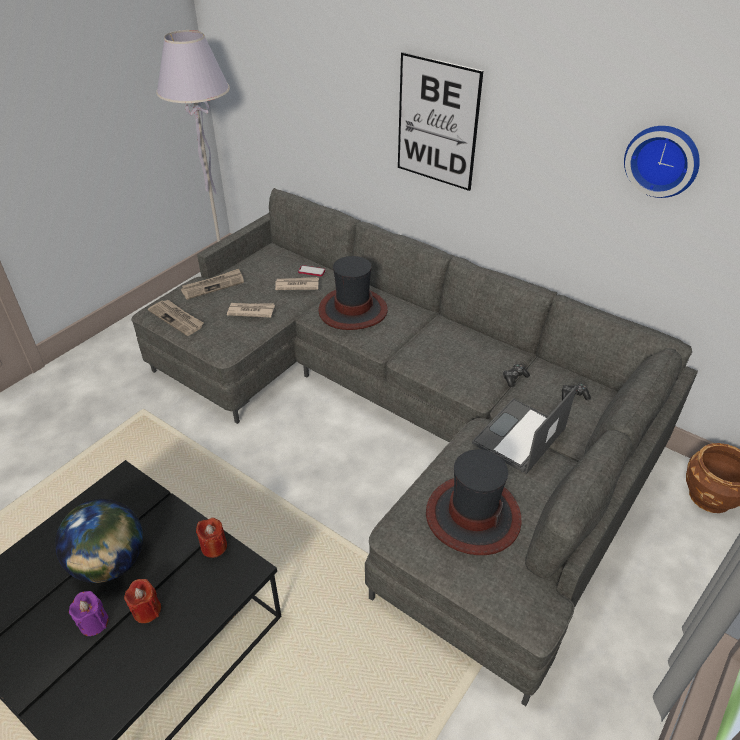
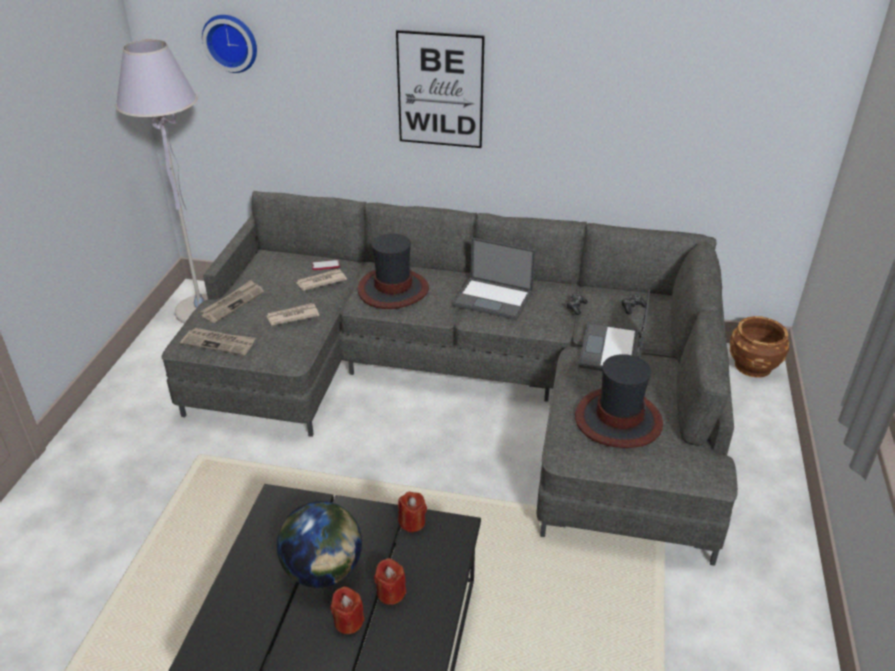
camera: 25 degrees left, 5 degrees down
(94, 622) = (348, 621): purple candle -> red candle
(438, 345) = (494, 298): none -> laptop
(663, 160) = (660, 85): wall clock -> wall clock (231, 42)

